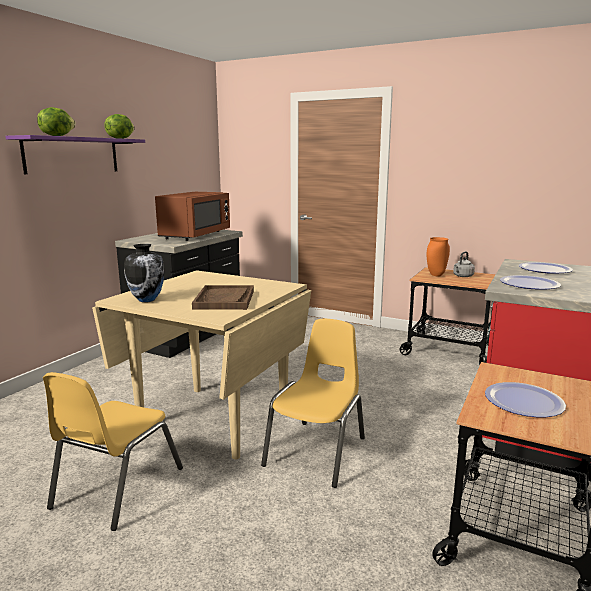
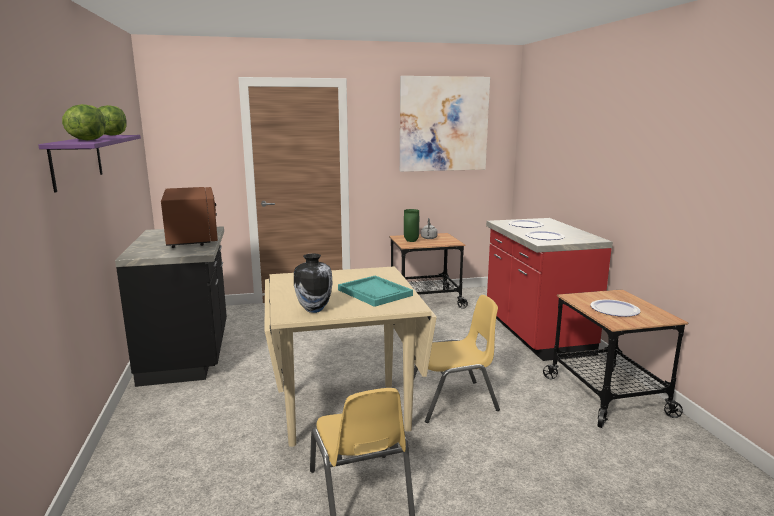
camera: 40 degrees left, 0 degrees up
(225, 299) = (375, 292): brown tray -> turquoise tray
(317, 451) = (452, 401): yellow chair -> yellow chair turned 90 degrees clockwise
(436, 275) = (411, 241): orange vase -> green vase
(509, 136) = (443, 124): none -> picture

